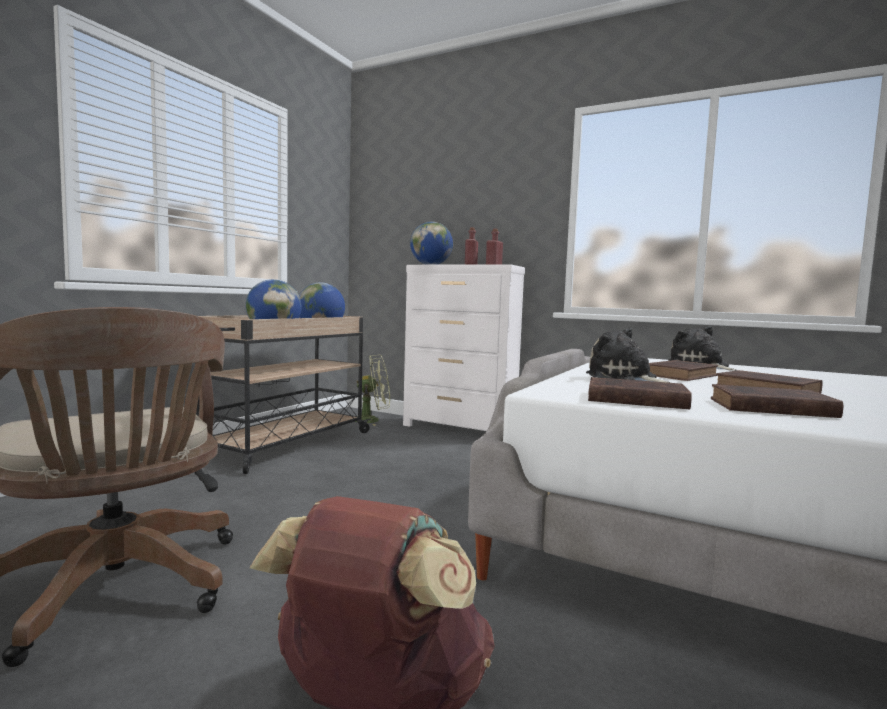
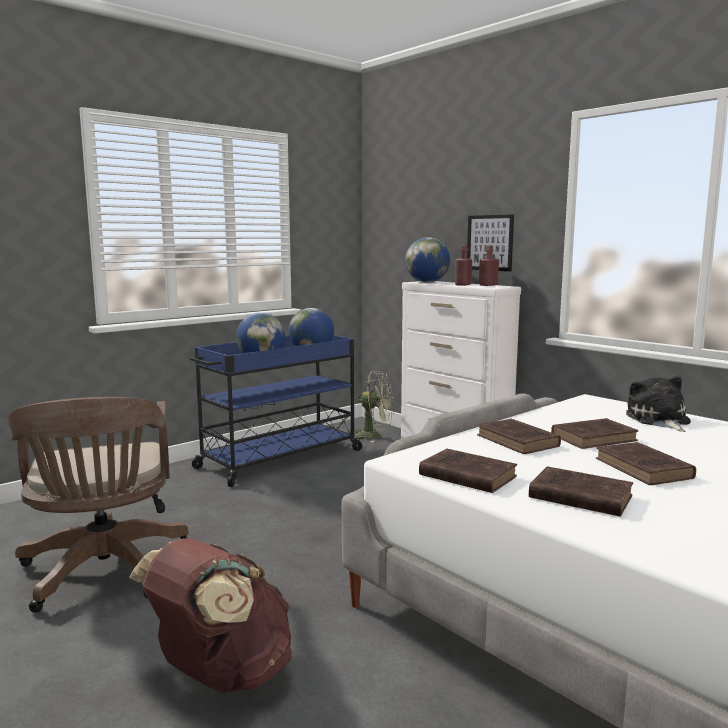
camera: 20 degrees right, 5 degrees up
(285, 445) = (278, 459): beige cart -> blue cart
(491, 228) = (490, 242): none -> picture
(624, 378) = (519, 441): plush toy -> brown book

